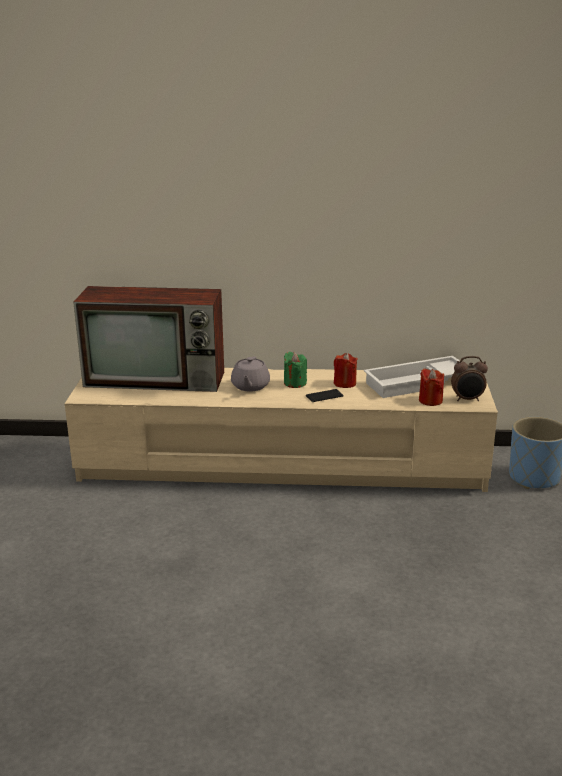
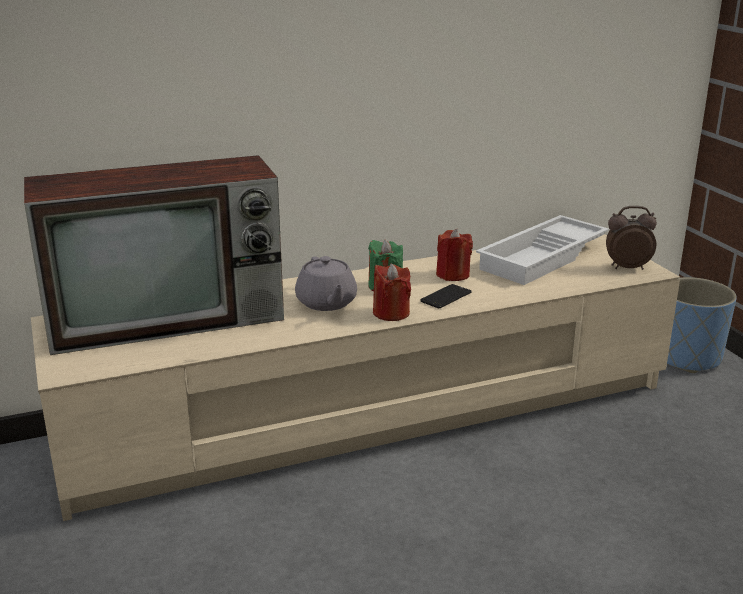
camera: 25 degrees left, 0 degrees up
(430, 400) = (586, 277): red candle -> red candle (391, 313)
(467, 399) = (626, 267): alarm clock -> alarm clock turned 150 degrees counterclockwise

